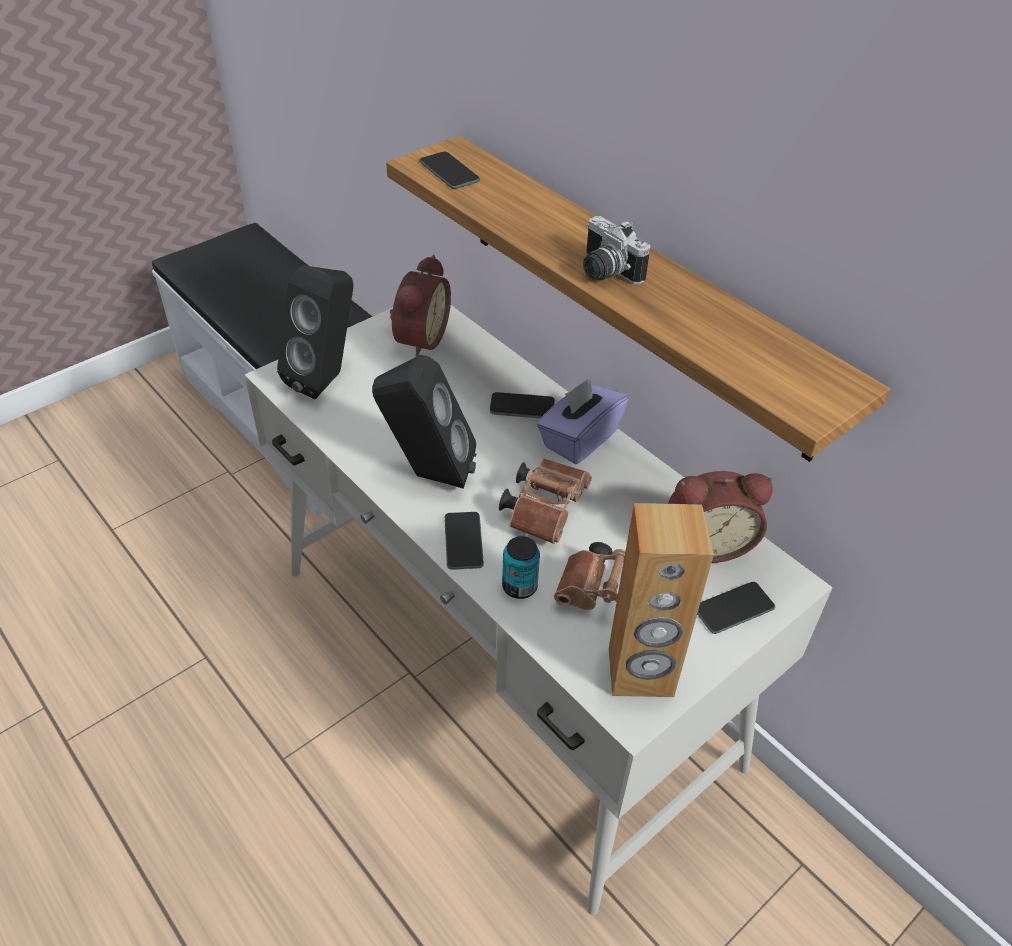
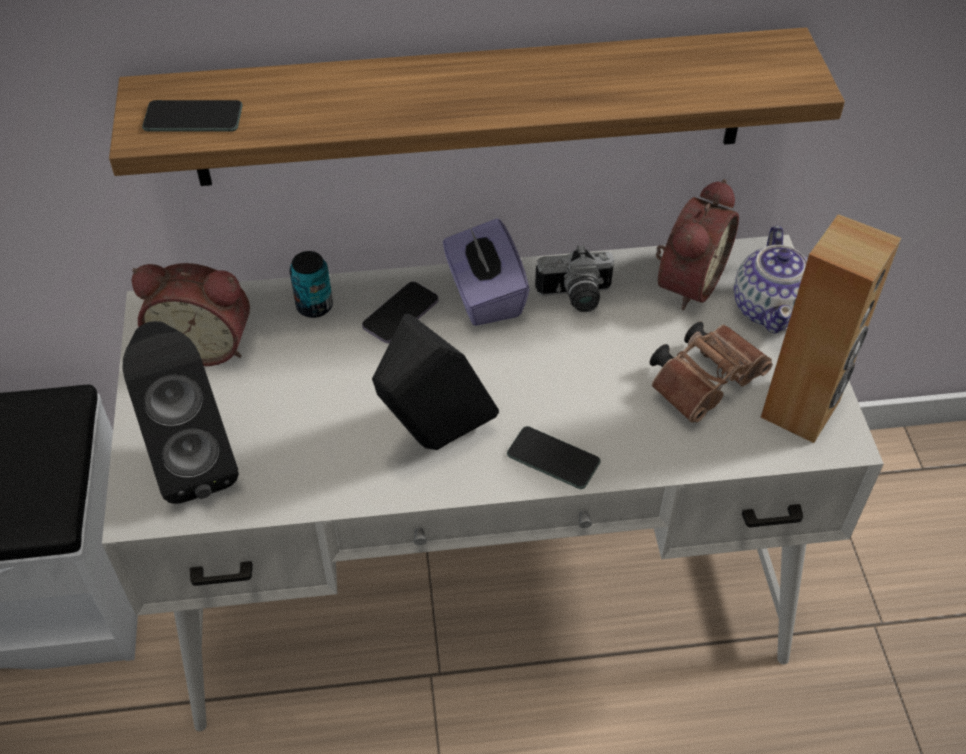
camera: 55 degrees left, 5 degrees up
(418, 339) = (205, 344): alarm clock -> alarm clock turned 135 degrees clockwise
(519, 586) = (644, 444): can -> can (314, 306)
(546, 508) = (558, 370): brown binoculars -> none
(604, 272) = (502, 98): camera -> camera (575, 298)
(733, 608) = (771, 308): phone -> teapot

